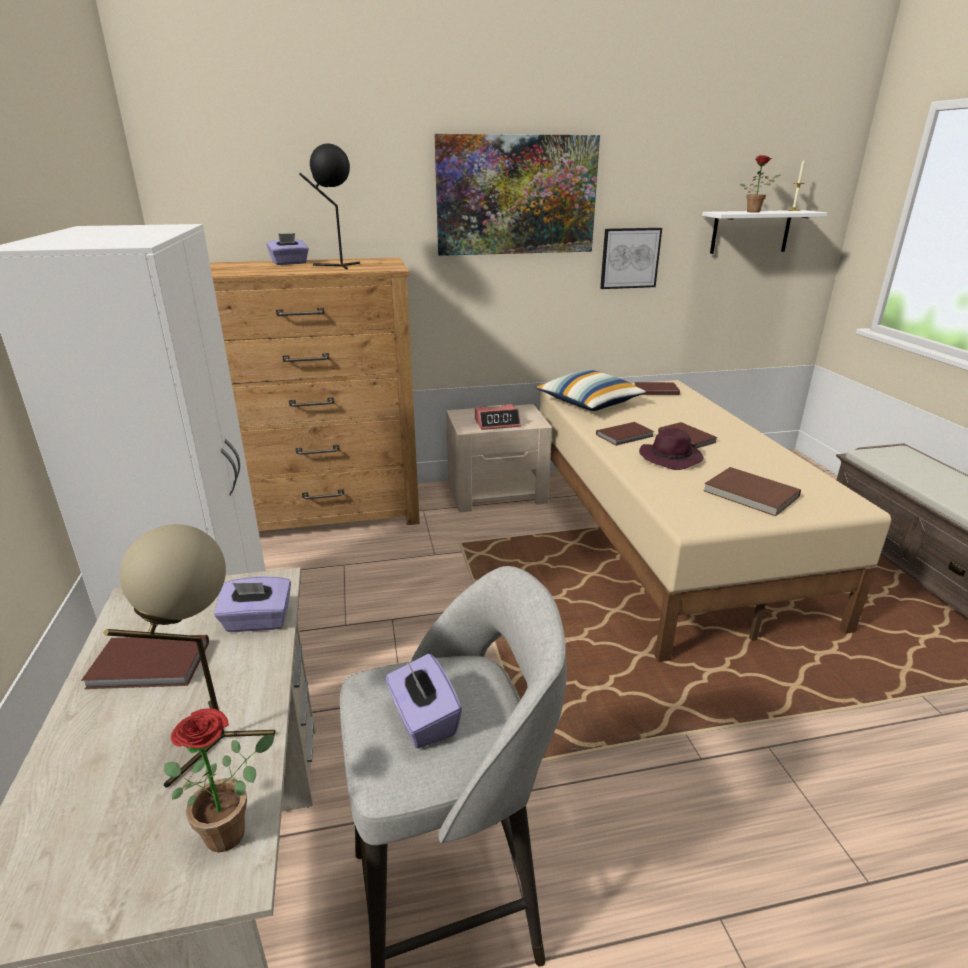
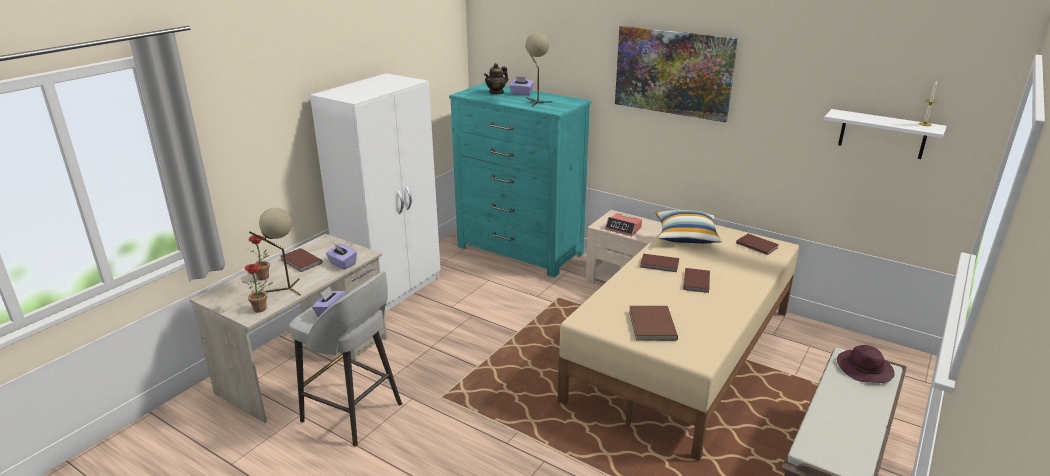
camera: 45 degrees right, 0 degrees up
(249, 267) = (496, 92): none -> teapot
(329, 512) = (520, 250): brown dresser -> turquoise dresser
(338, 266) = (536, 102): black table lamp -> beige table lamp
(629, 258) = (761, 133): picture -> none
(671, 458) = (655, 288): purple hat -> purple hat (865, 370)
(755, 212) = (873, 119): potted plant -> potted plant (265, 278)

